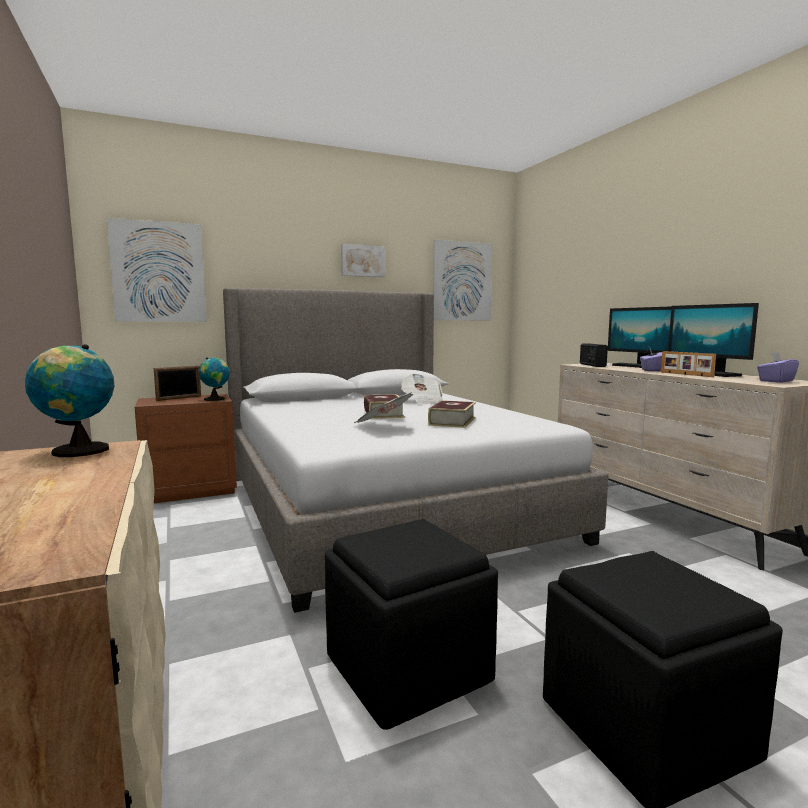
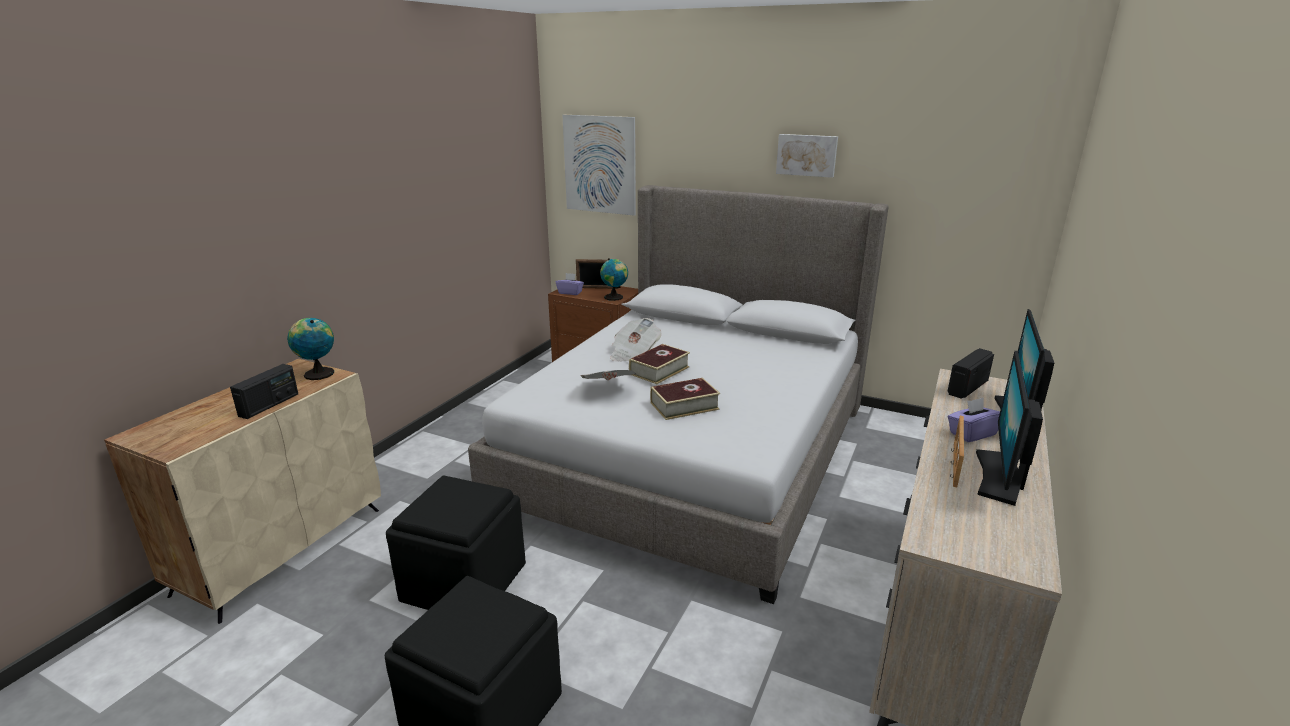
camera: 50 degrees right, 15 degrees up
(96, 480) = (269, 405): none -> radio
(422, 401) = (764, 359): newspaper -> newspaper (633, 354)
(462, 281) = (962, 187): picture -> none
(775, 381) = (982, 537): purple tissue box -> purple tissue box (570, 292)

